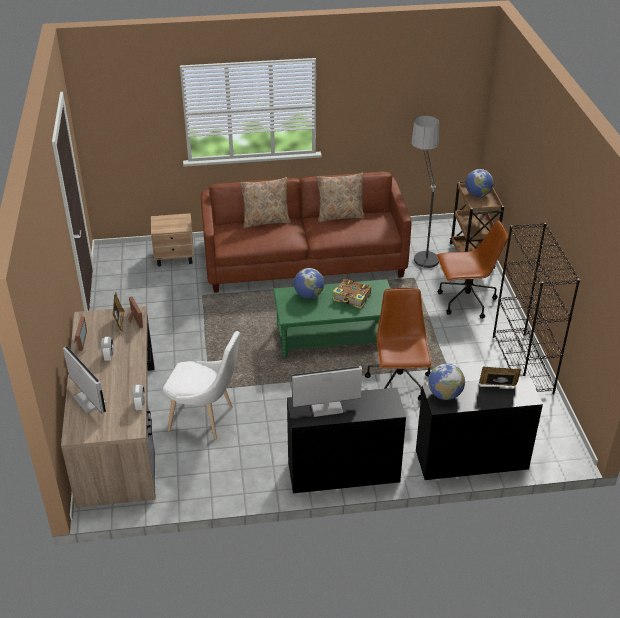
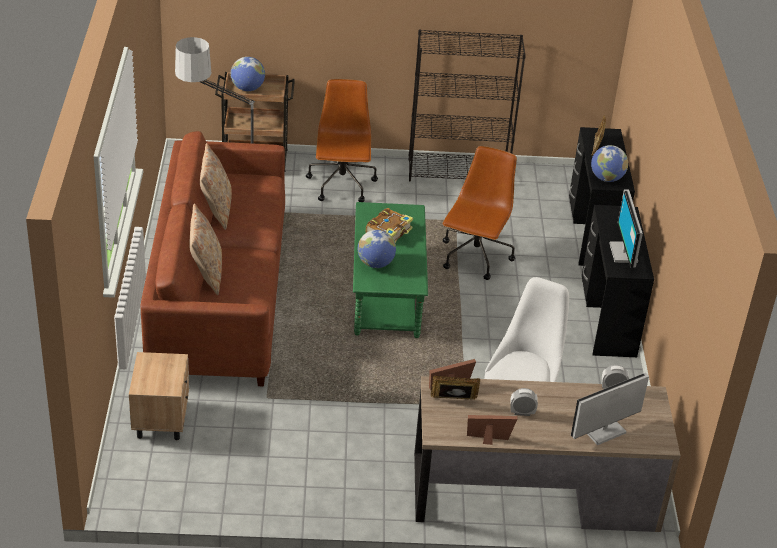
camera: 85 degrees left, 0 degrees up
(399, 383) = (475, 258): brown office chair -> brown office chair turned 105 degrees clockwise

